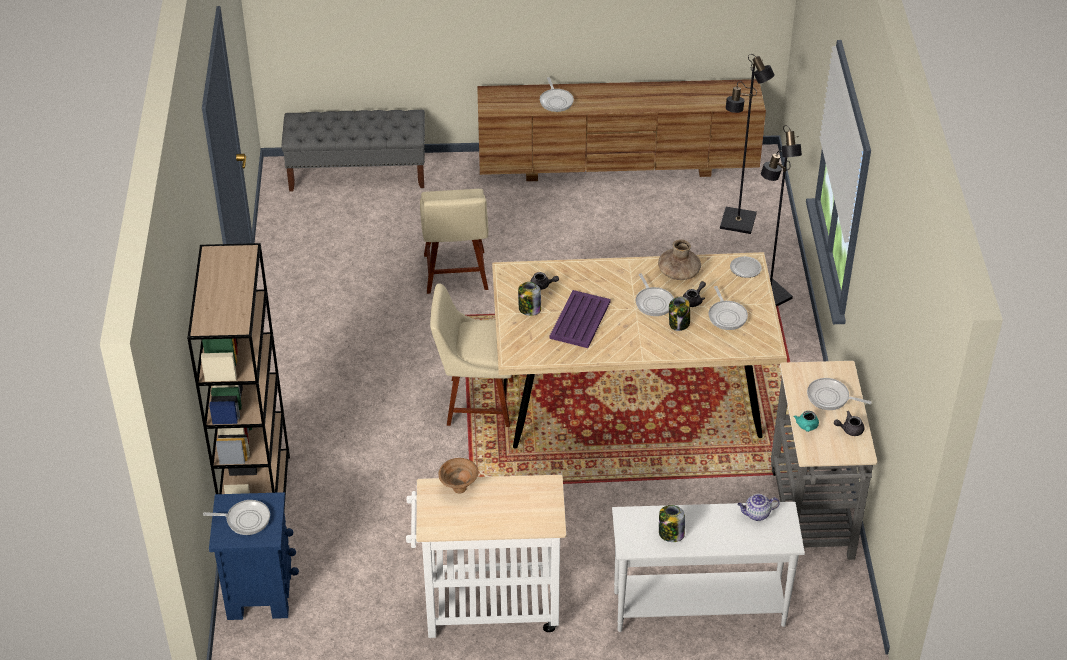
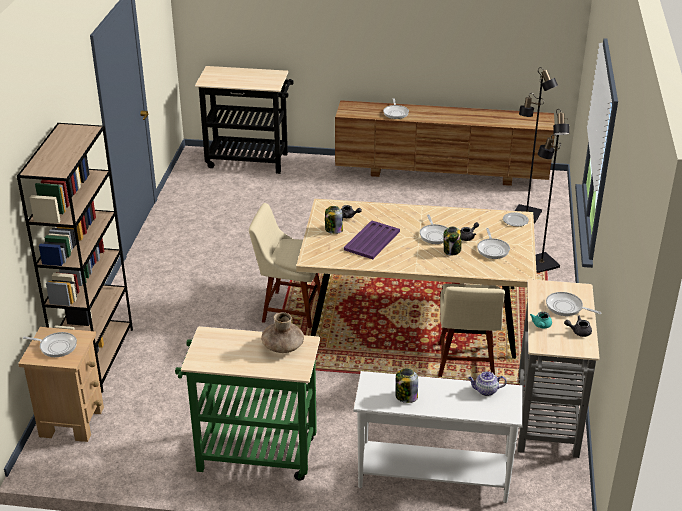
camera: 10 degrees right, 10 degrees down
(261, 594) = (73, 421): blue nightstand -> beige nightstand
(358, 173) = (248, 161): grey bench -> black cart
(456, 275) = (300, 227): beige chair -> beige chair (466, 364)
(459, 489) = (229, 337): brown bowl -> none
(489, 607) = (254, 455): white cart -> green cart
(679, 272) = (460, 218): brown vase -> brown vase (283, 346)

